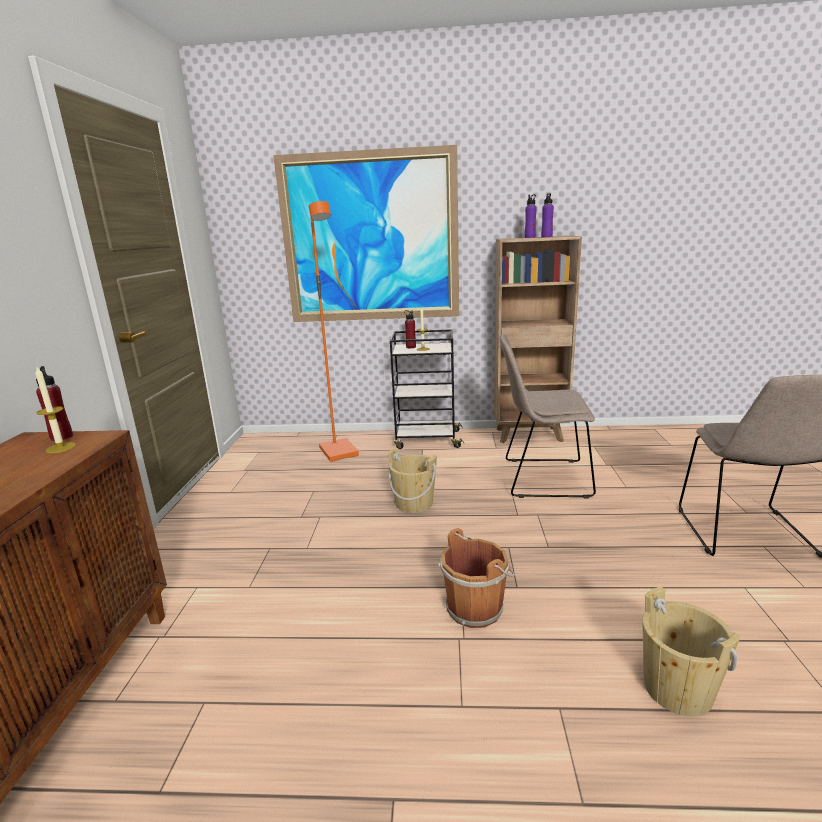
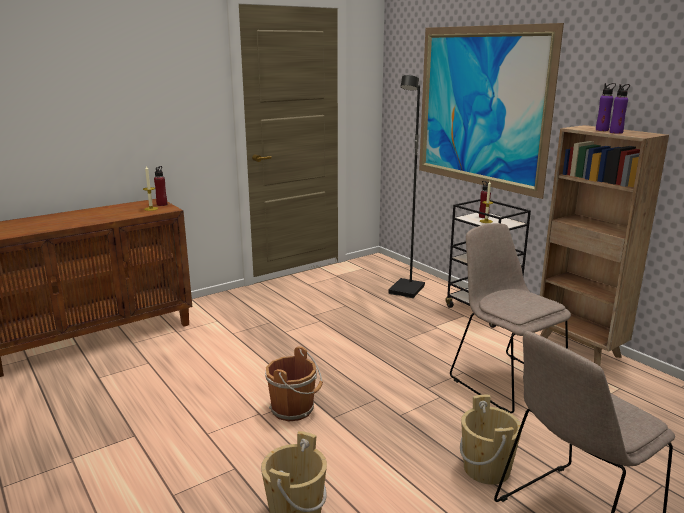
camera: 50 degrees right, 0 degrees up
(340, 452) = (407, 290): orange floor lamp -> black floor lamp
(414, 503) = (381, 343): beige bucket -> beige bucket (486, 469)

